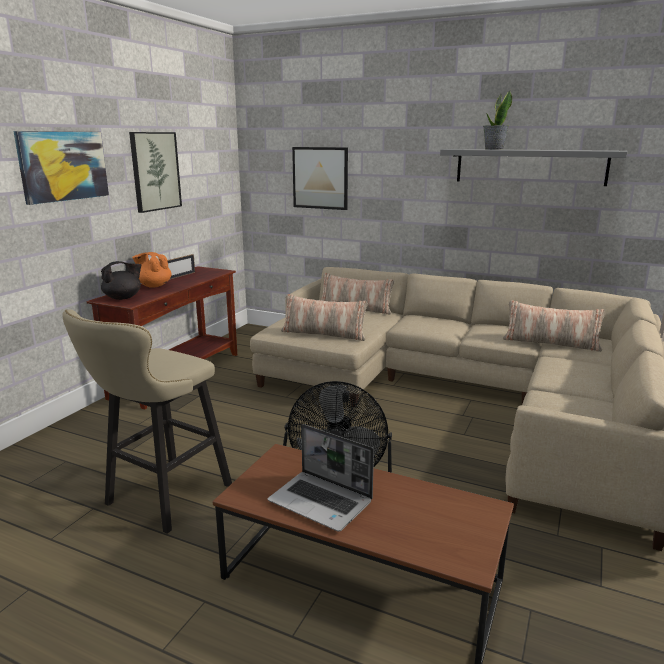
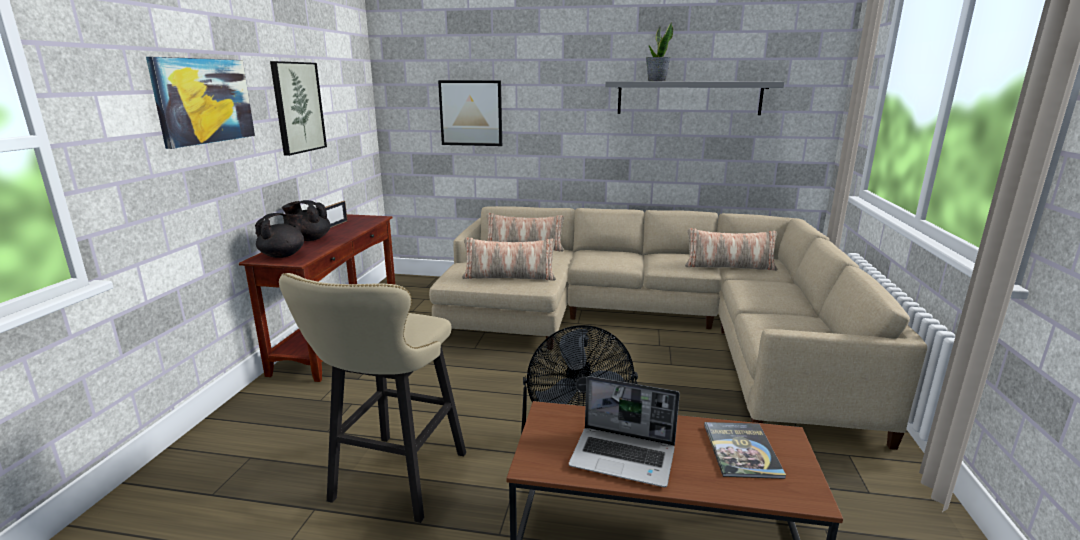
camera: 15 degrees left, 0 degrees up
(154, 285) = (310, 239): orange teapot -> black teapot
(435, 514) = (741, 450): none -> book

